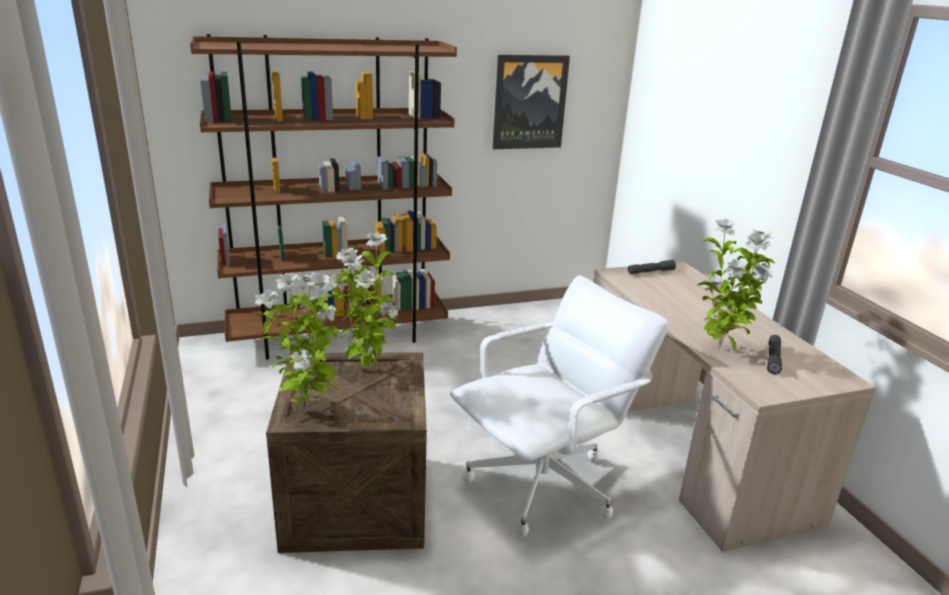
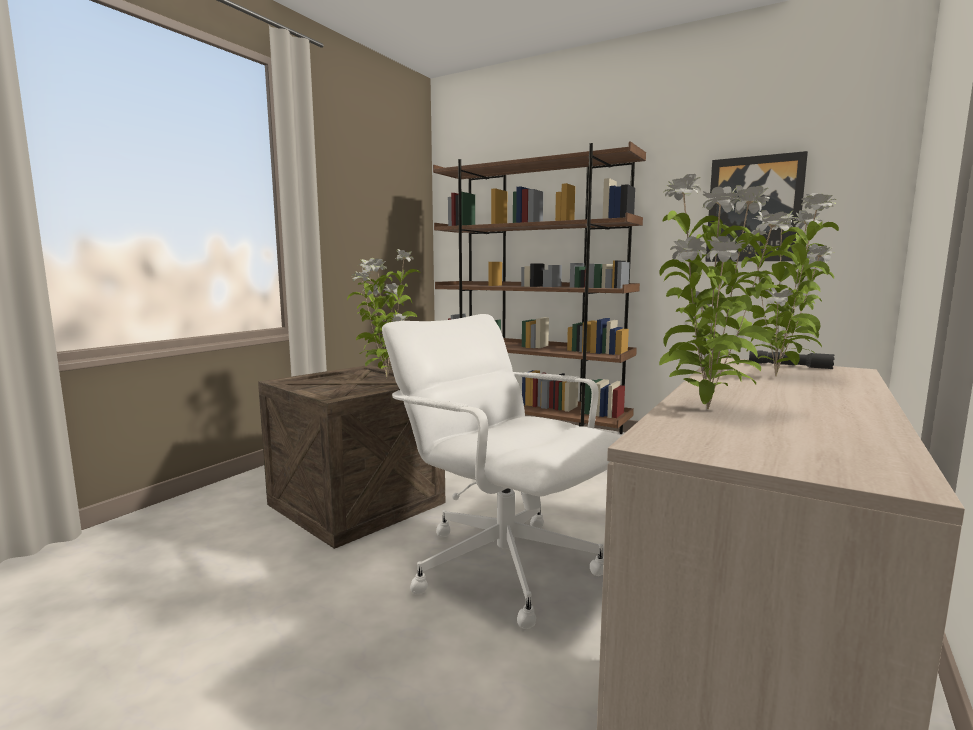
camera: 50 degrees right, 15 degrees down
(307, 408) = (304, 381): potted plant -> potted plant (777, 376)
(543, 485) = (504, 565): white office chair -> white office chair turned 150 degrees counterclockwise
(773, 358) = (780, 432): grey flashlight -> none

